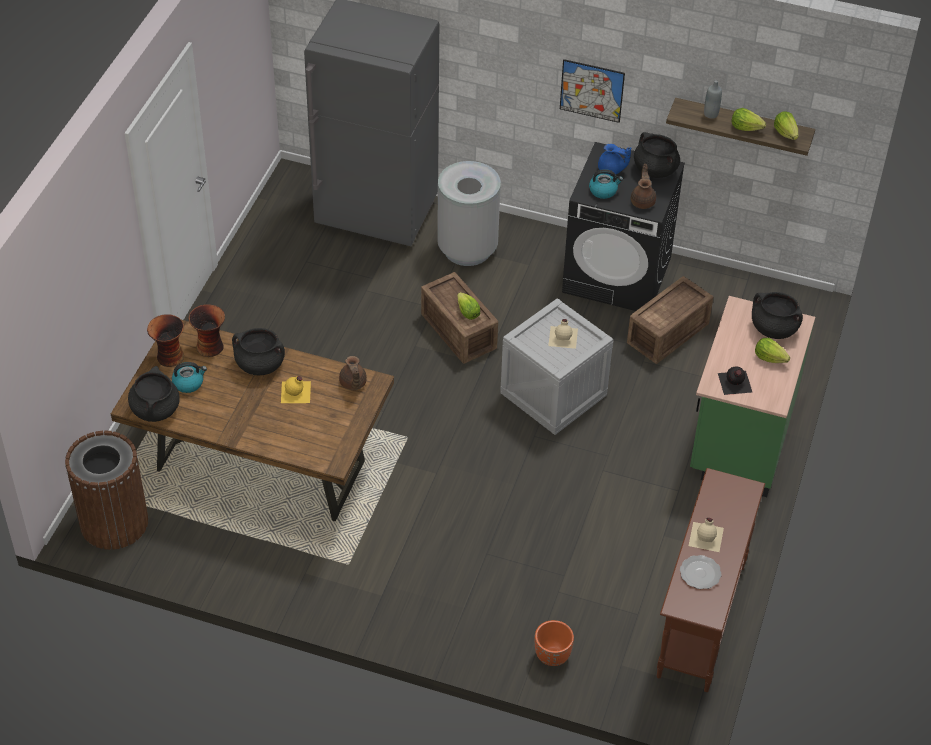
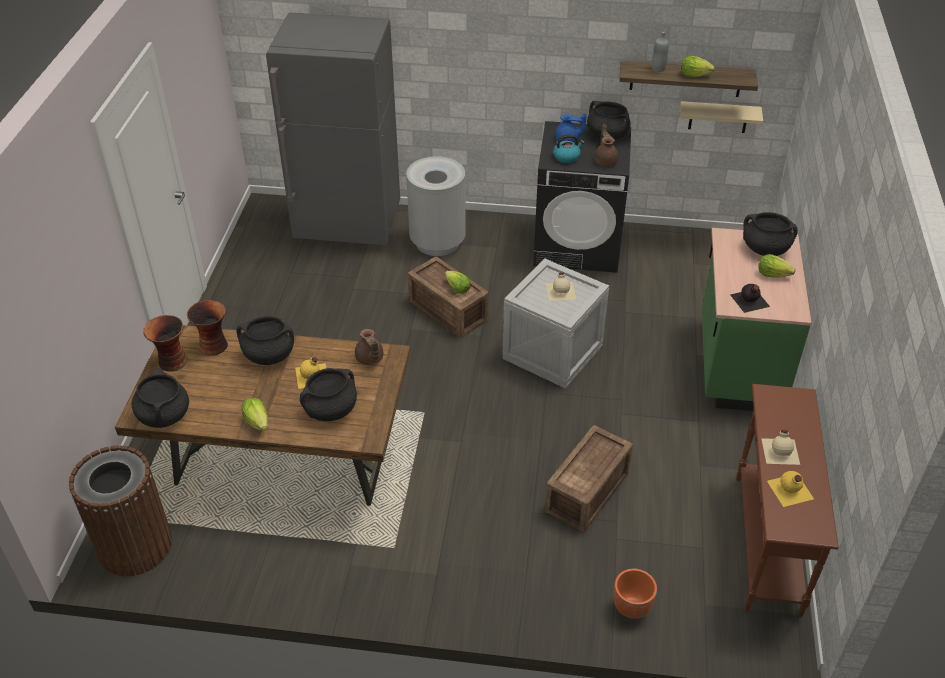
camera: 10 degrees left, 5 degrees down
(189, 383) = (196, 384): kettle -> none
(306, 429) = (330, 410): none -> black cooking pot
(591, 90) = (540, 68): picture -> none
(669, 333) = (640, 285): crate -> crate (589, 491)
(699, 574) = (790, 490): plate -> yellow bottle
(777, 168) = (718, 117): none -> beige shelf
(785, 133) = (731, 75): lettuce -> lettuce (257, 422)

